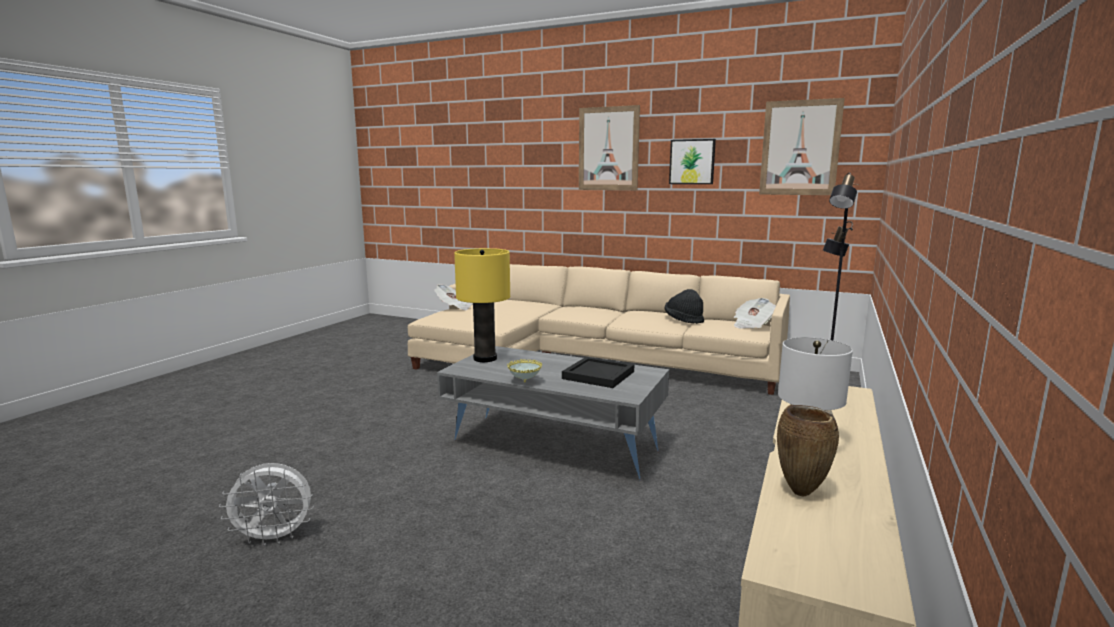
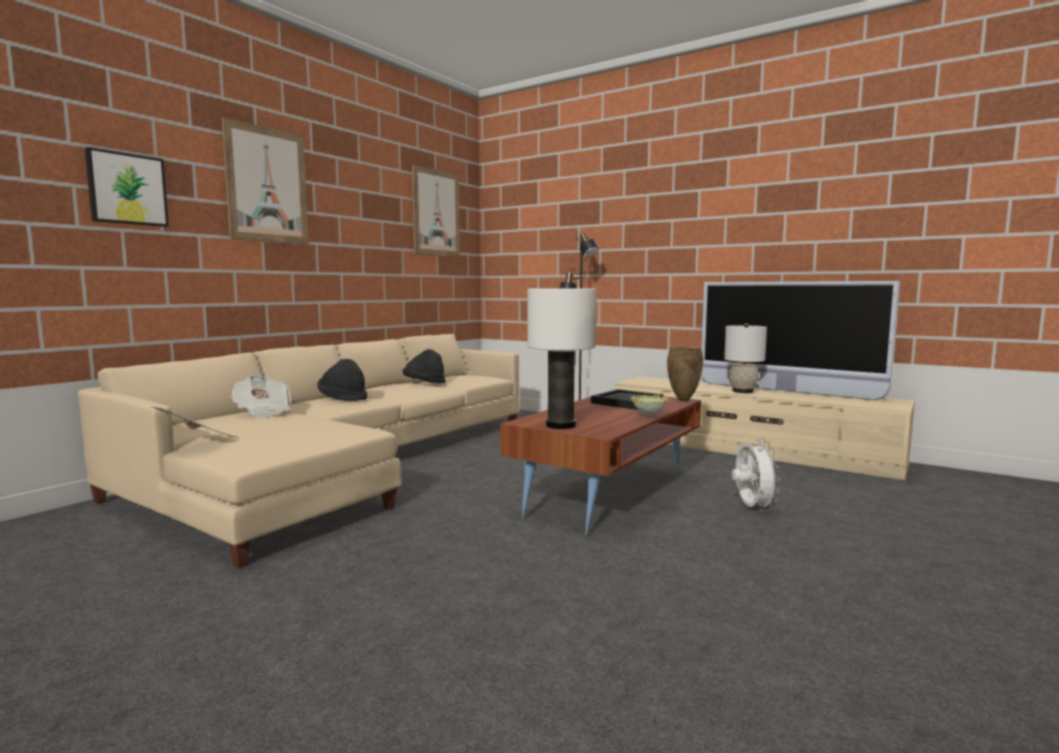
camera: 80 degrees left, 5 degrees down
(274, 538) = (863, 630): white fan -> white fan (751, 508)
(485, 358) = (560, 425): yellow table lamp -> white table lamp
(555, 446) = (608, 494): grey coffee table -> brown coffee table
(593, 311) = (343, 398): none -> black hat
(692, 162) = (359, 215): picture -> picture (127, 189)
(752, 325) = (467, 374): newspaper -> newspaper (263, 412)
(802, 492) = (808, 397): brown vase -> brown vase (683, 400)
(855, 481) = (786, 391): none -> television

